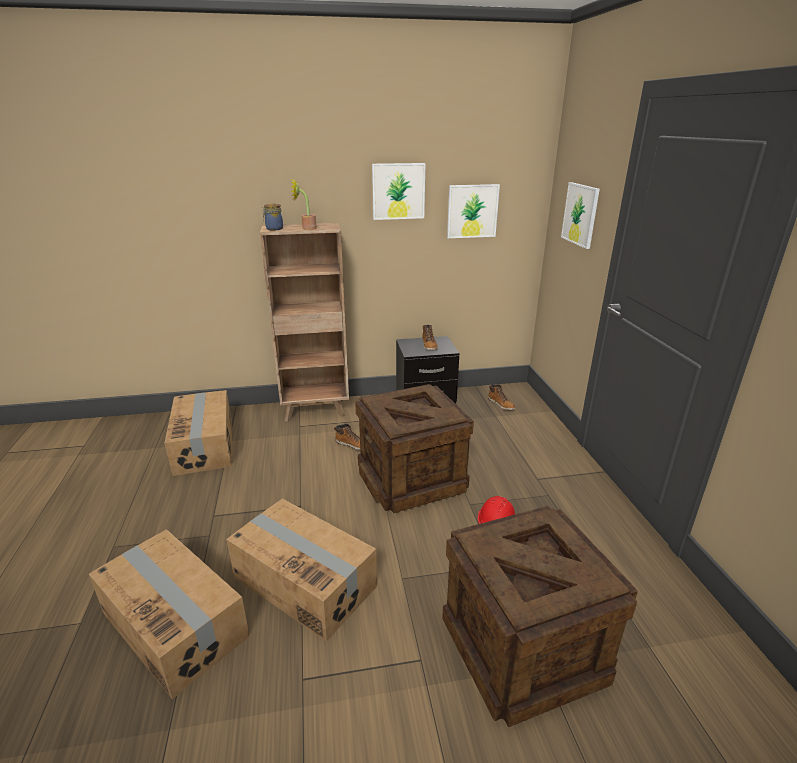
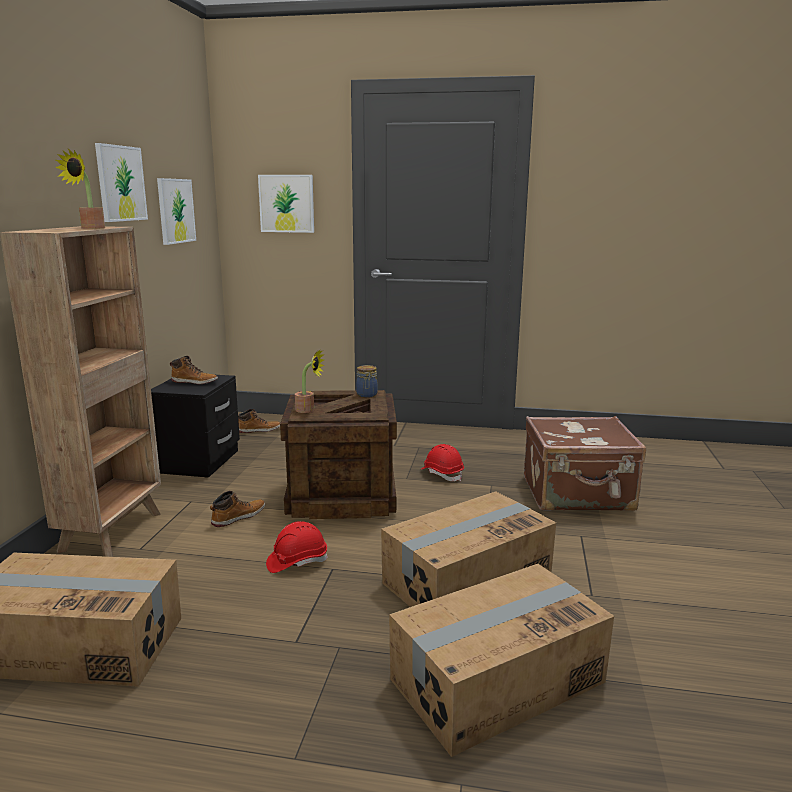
camera: 70 degrees left, 10 degrees down
(273, 229) = (53, 231): jar -> jar (367, 395)
(304, 487) = (297, 562): none -> red hard hat
(385, 399) = (308, 410): none -> potted plant
(525, 647) = (578, 495): crate -> brown suitcase

